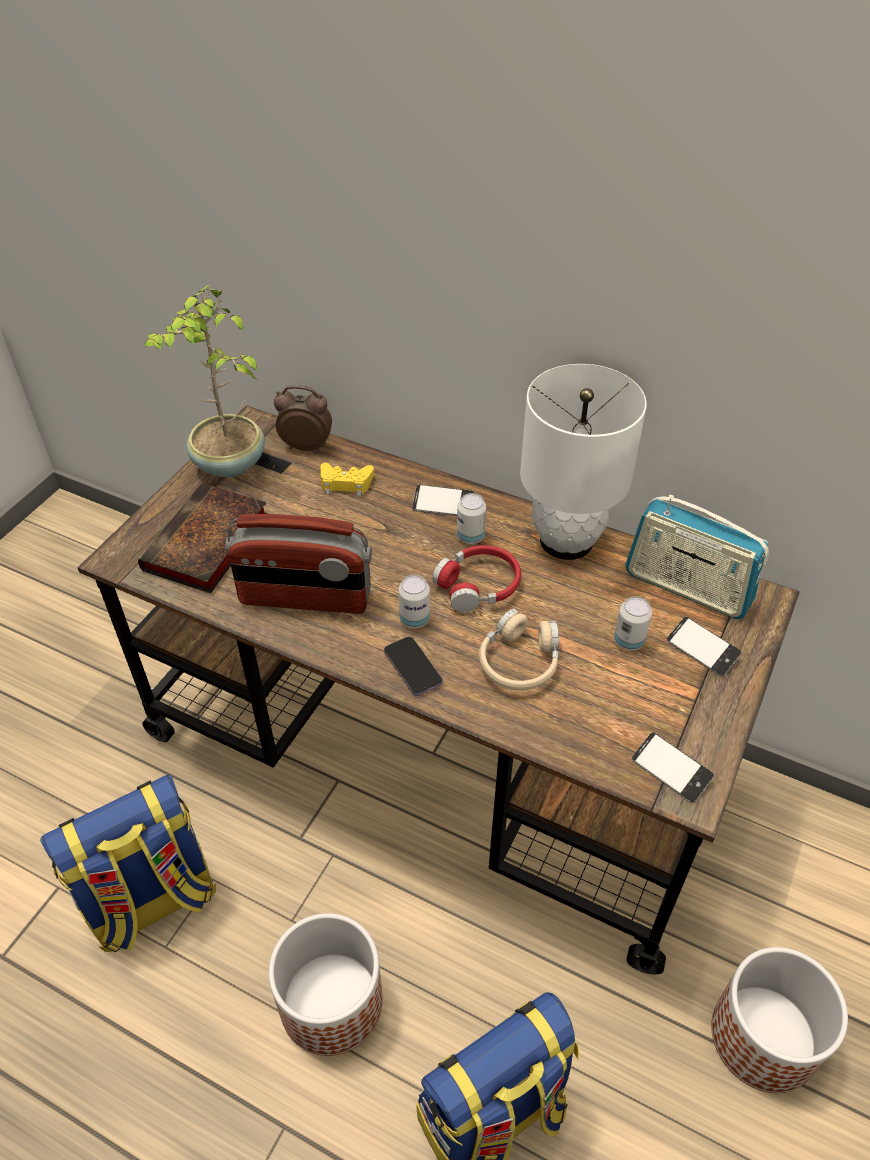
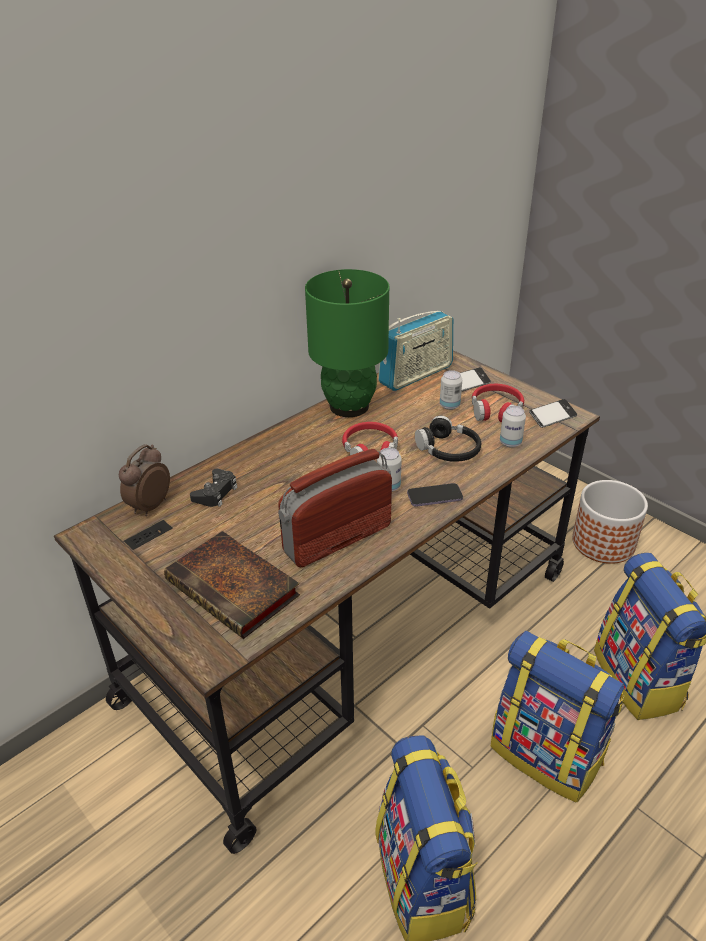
camera: 70 degrees left, 10 degrees down
(228, 464) = (134, 559): potted plant -> none
(305, 598) = (337, 538): radio -> radio turned 150 degrees counterclockwise
(332, 1003) = (547, 754): planter -> backpack
(346, 483) = (216, 493): yellow game controller -> black game controller
(443, 505) = (277, 449): phone -> none
(470, 536) = (319, 444): can -> can (510, 443)
(519, 661) = (448, 450): beige headphones -> black headphones
(566, 541) = (349, 406): white table lamp -> green table lamp
(647, 697) = (496, 410): none -> red headphones

